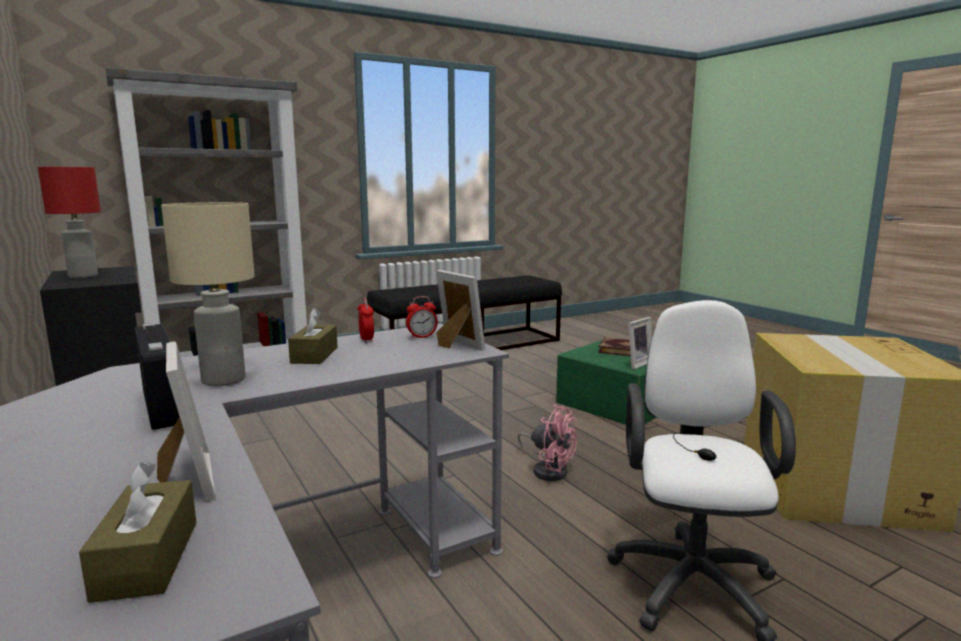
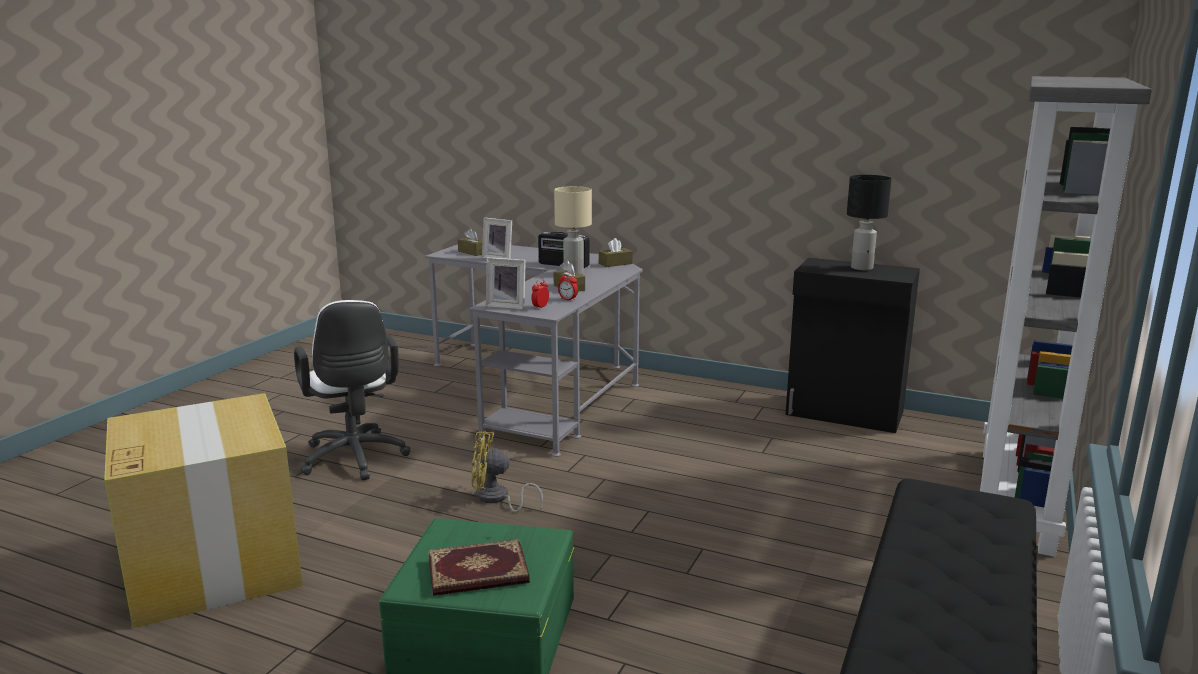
camera: 145 degrees right, 5 degrees up
(82, 276) = (861, 268): red table lamp -> black table lamp
(90, 387) = (615, 263): none -> brown tissue box
(548, 469) = (496, 499): pink fan -> yellow fan
(636, 364) = (448, 537): picture frame -> none

